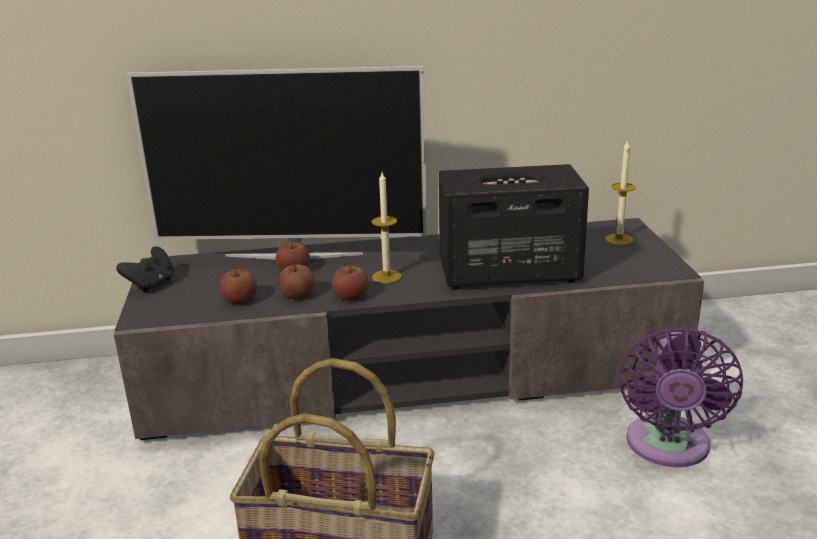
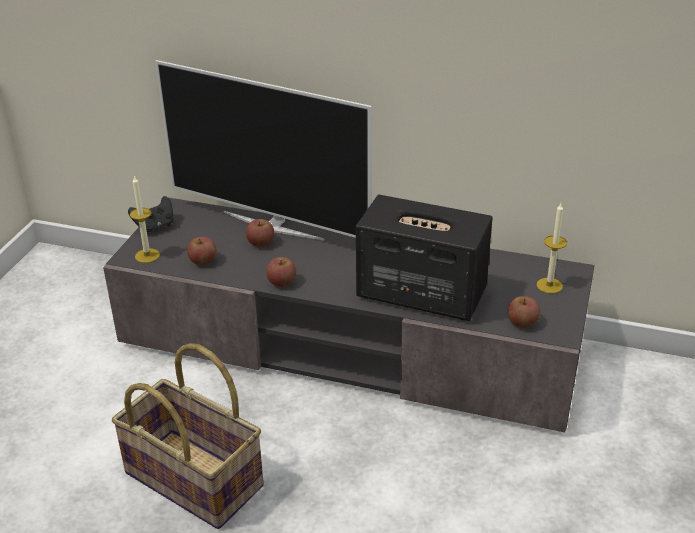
camera: 25 degrees right, 10 degrees up
(298, 295) = (245, 268): apple -> apple (522, 322)
(386, 276) = (323, 269): candle -> candle (147, 255)
(667, 447) = (493, 484): purple fan -> none

